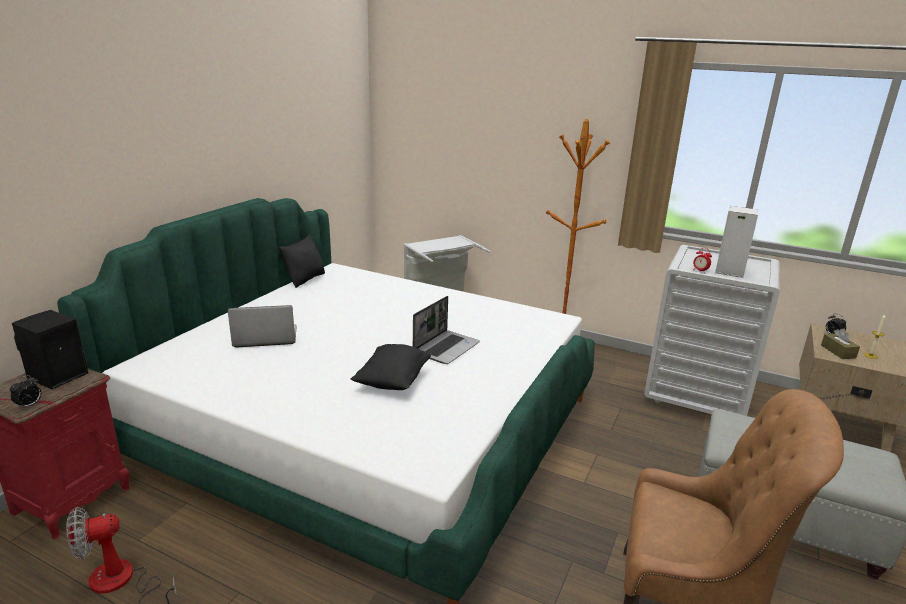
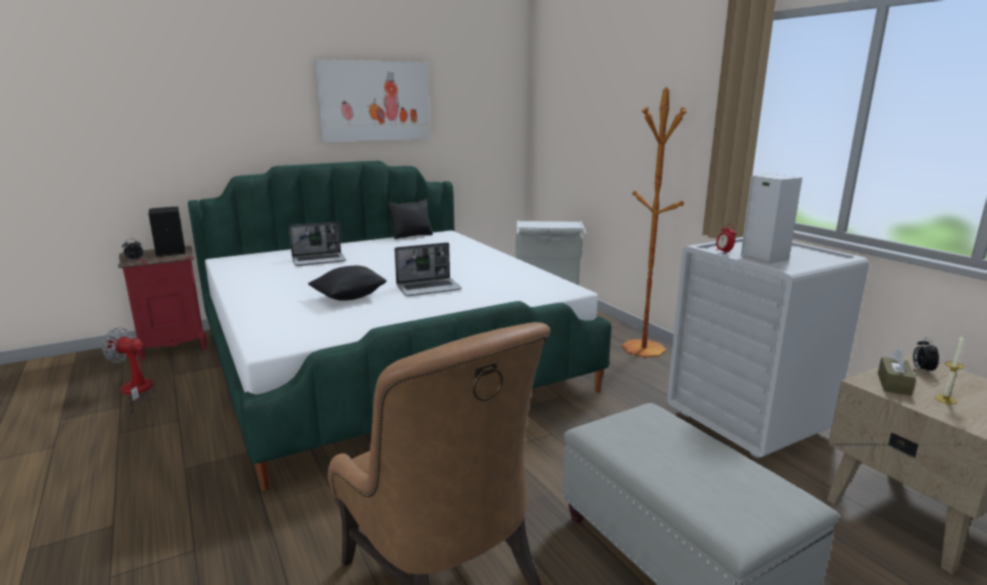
camera: 35 degrees right, 5 degrees down
(244, 126) = (374, 101): none -> picture
(264, 338) = (319, 260): laptop -> laptop turned 135 degrees clockwise

